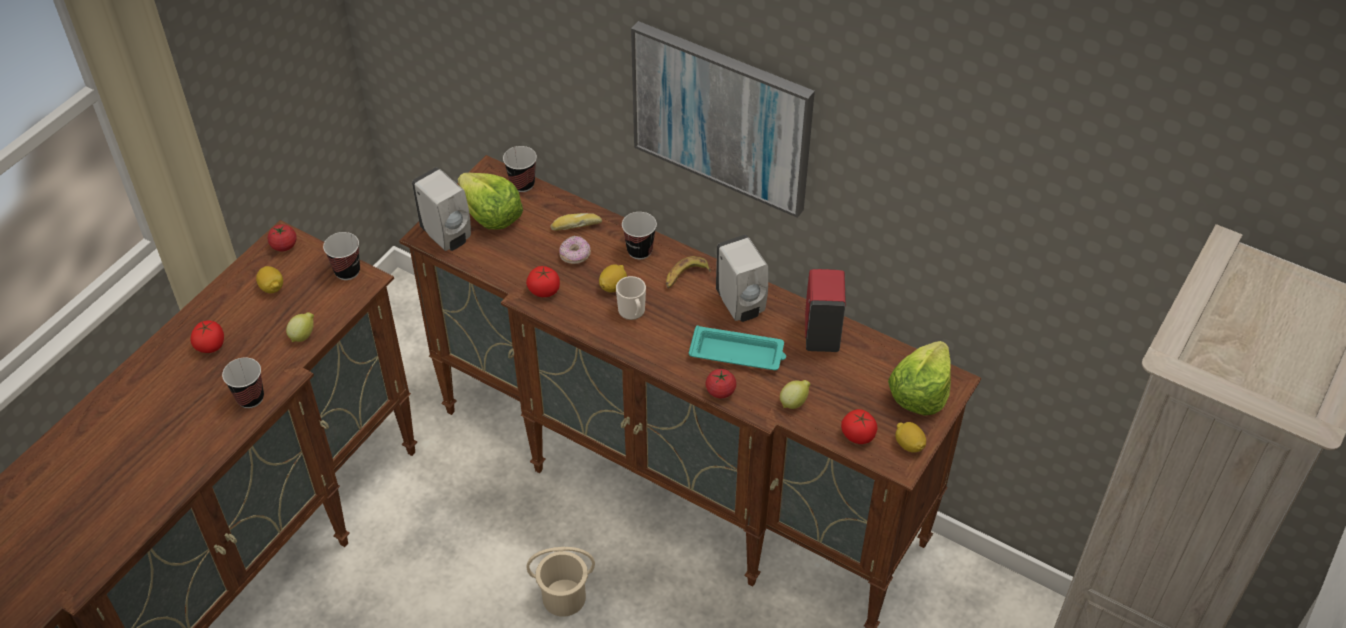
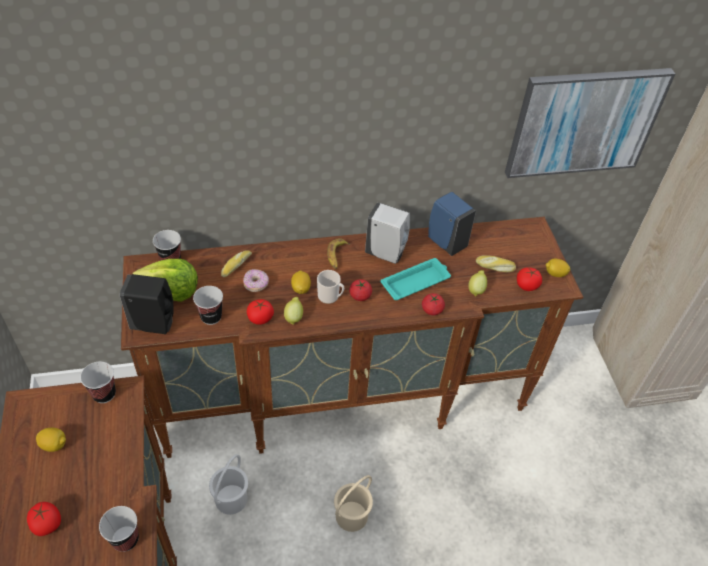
camera: 45 degrees left, 0 degrees up
(284, 246) = (31, 408): tomato -> tomato (360, 296)
(303, 335) = (119, 462): lemon -> lemon (294, 317)
(447, 236) = (155, 324): white soap dispenser -> black soap dispenser
(468, 494) = (232, 499): none -> white bucket
(639, 250) = (292, 257): cup -> cup (211, 317)
(722, 117) = (342, 123): picture -> picture (584, 122)
(821, 333) = (445, 242): red soap dispenser -> blue soap dispenser
(845, 393) = (495, 267): none -> bread
(919, 392) = (527, 242): lettuce -> none

